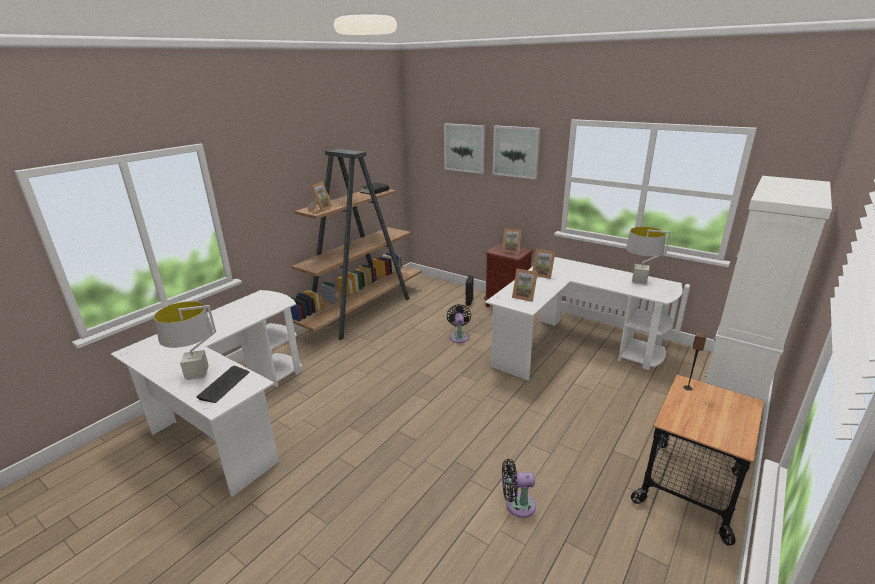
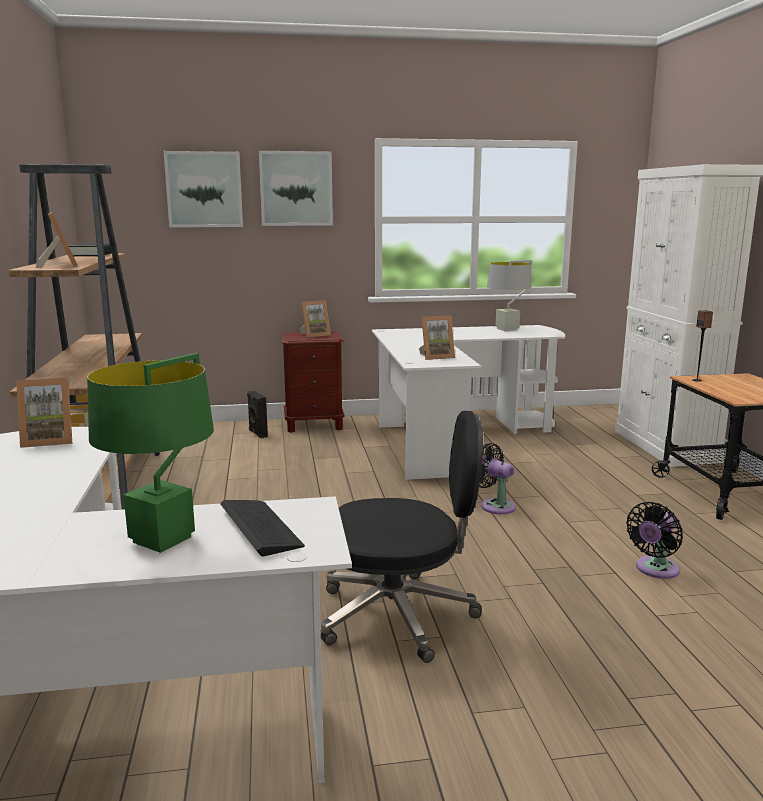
camera: 45 degrees left, 10 degrees down
(197, 374) = (163, 539): grey table lamp -> green table lamp
(359, 445) = (399, 615): none -> black office chair
(459, 337) = (312, 467): black fan -> black fan (494, 505)
(543, 274) = (408, 341): picture frame -> picture frame (49, 441)

